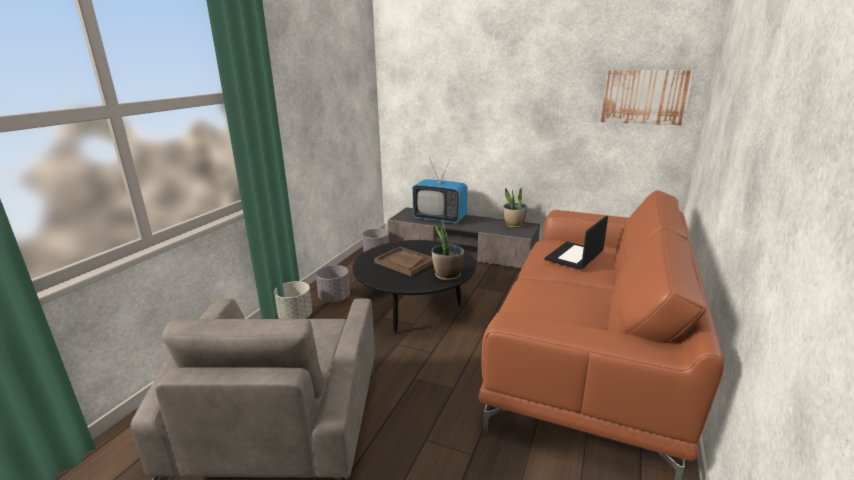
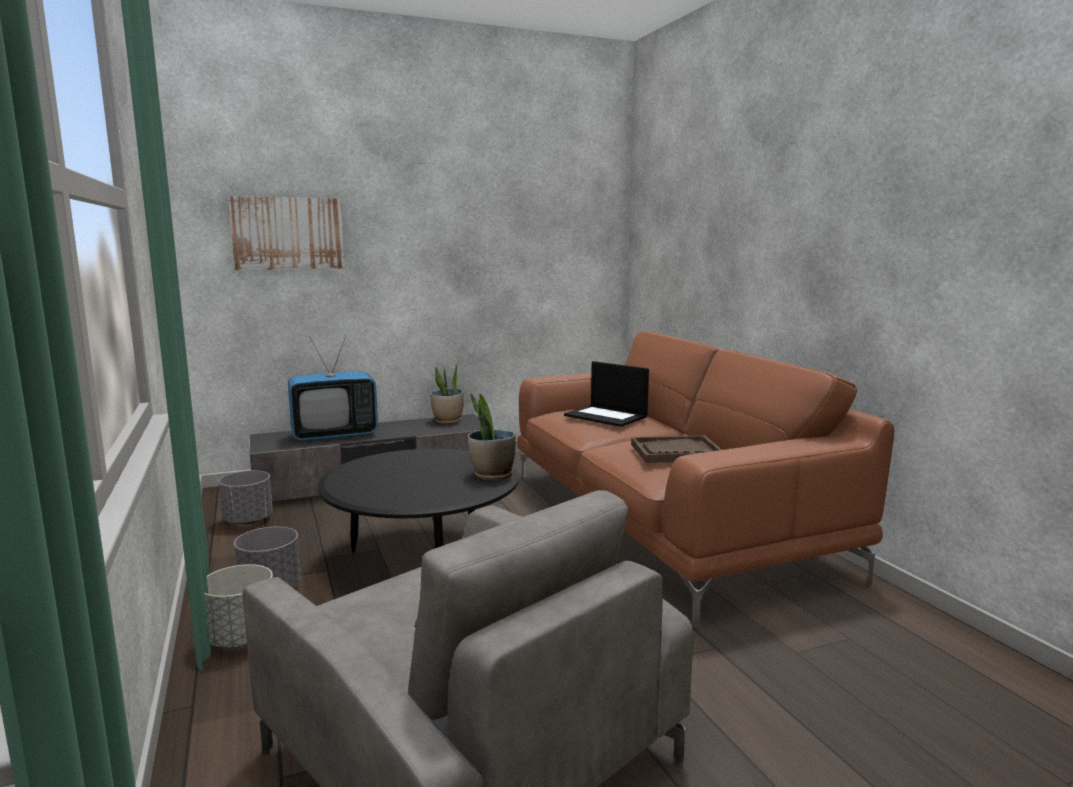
camera: 45 degrees left, 10 degrees down
(404, 262) = (408, 479): brown tray -> brown tray (676, 452)
(574, 256) = (607, 416): laptop -> laptop turned 45 degrees counterclockwise
(644, 97) = (572, 237): picture -> picture (288, 233)

